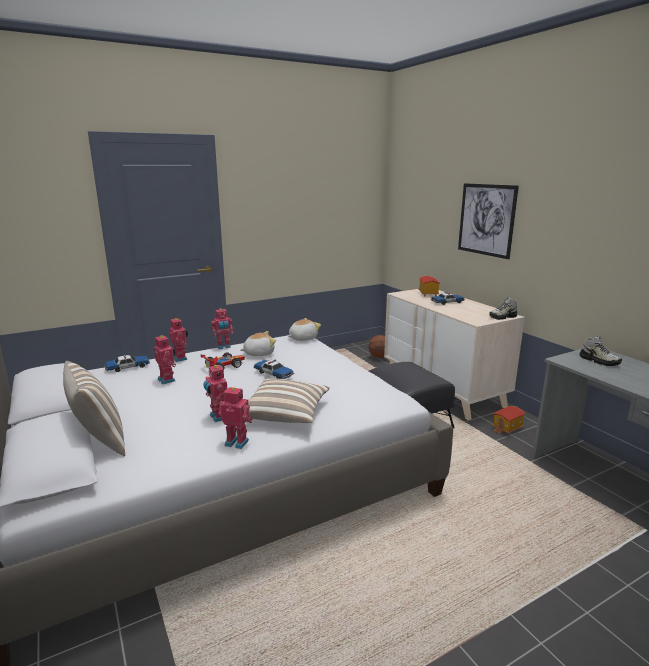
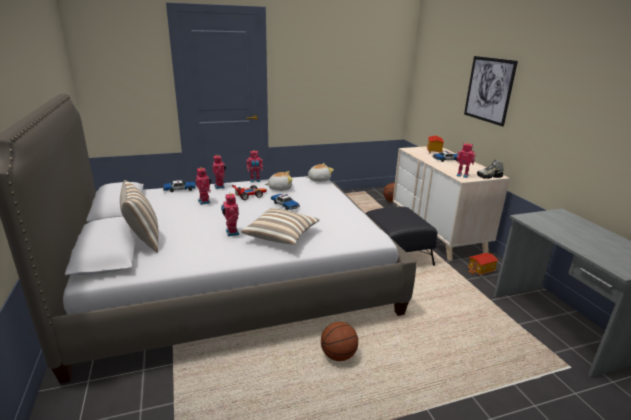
camera: 10 degrees right, 5 degrees up
(237, 442) = (238, 252): toy robot -> toy robot (462, 175)
(379, 561) = (338, 355): none -> basketball
(599, 361) = (558, 222): shoe -> none

